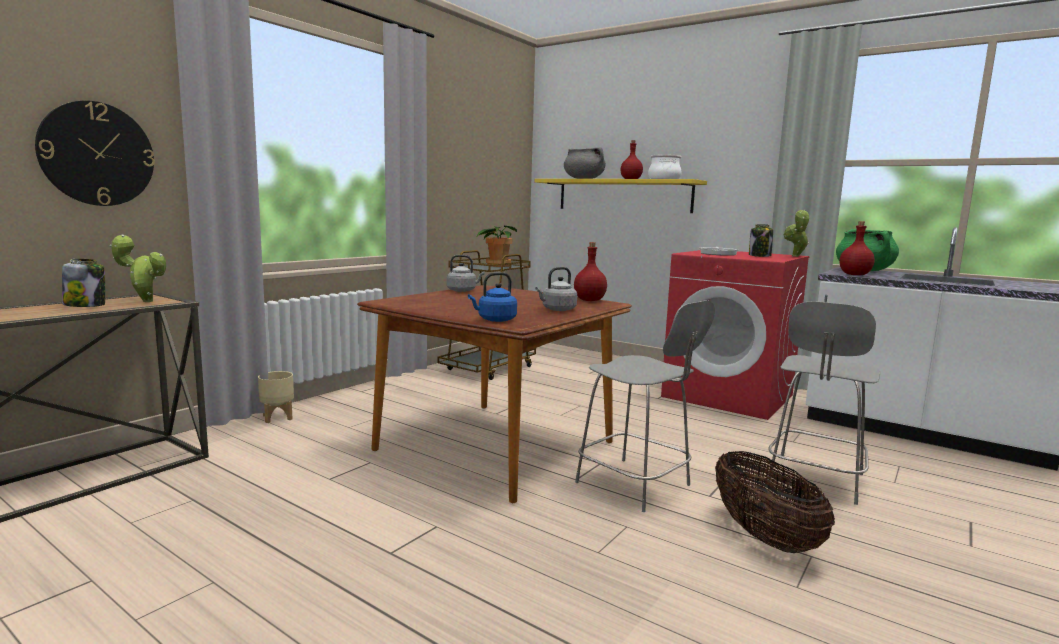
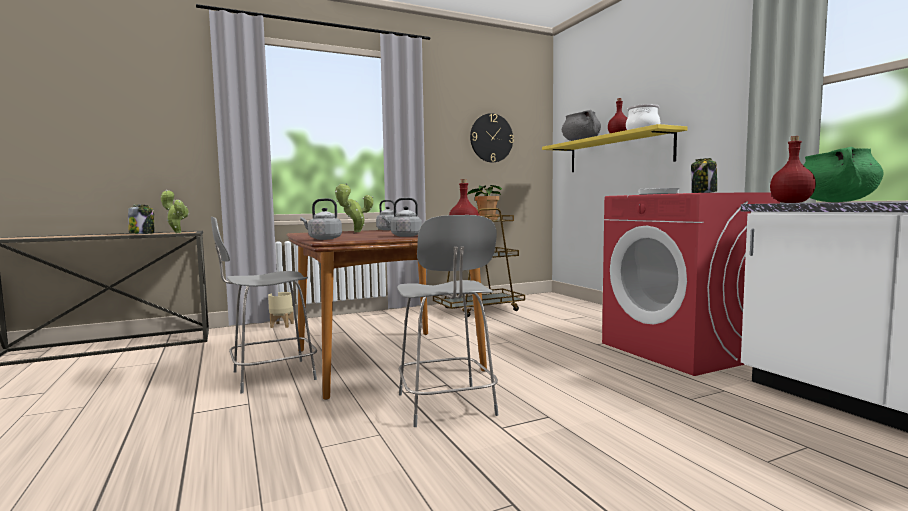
camera: 30 degrees right, 5 degrees down
(97, 154) = (166, 142): wall clock -> wall clock (491, 138)
(495, 320) = (323, 239): blue kettle -> grey kettle
(764, 536) = (493, 473): basket -> none
(795, 256) = (754, 192): potted plant -> potted plant (355, 232)
(815, 480) = (652, 438): grey chair -> grey chair (270, 376)

